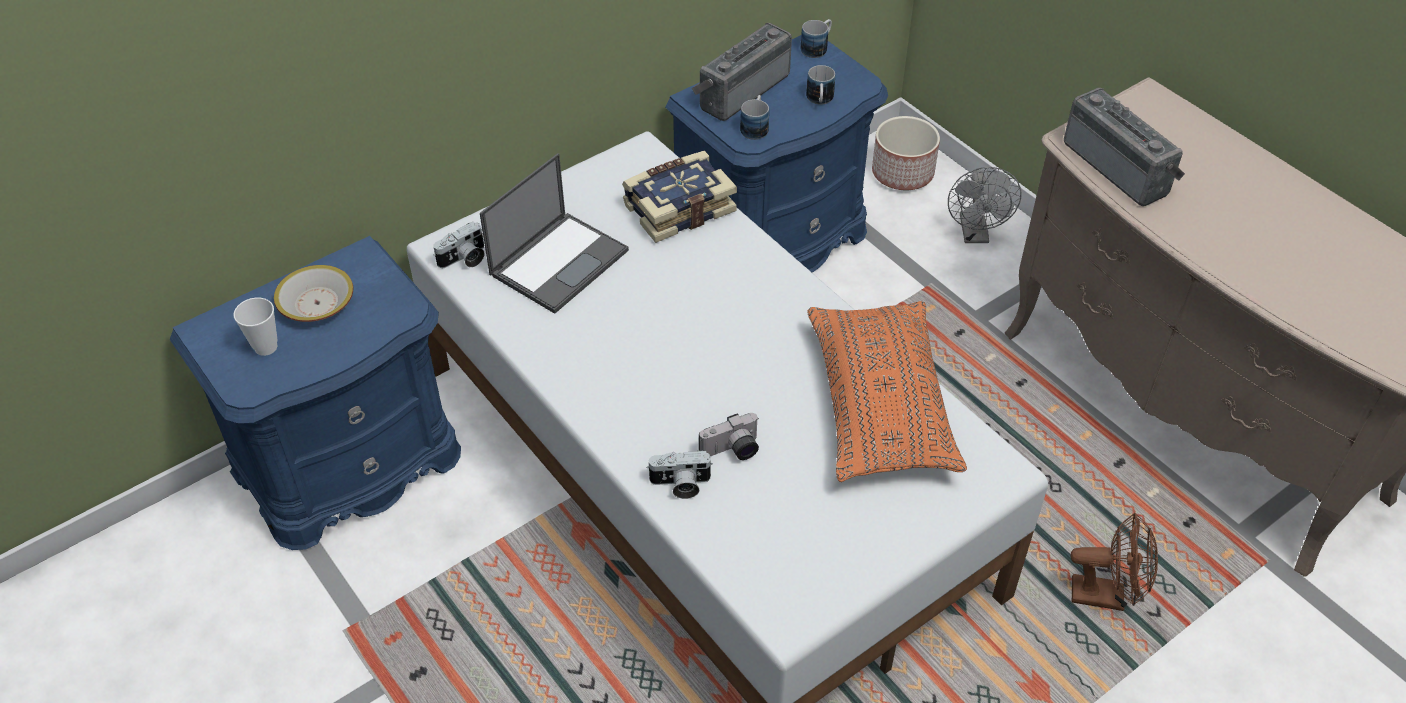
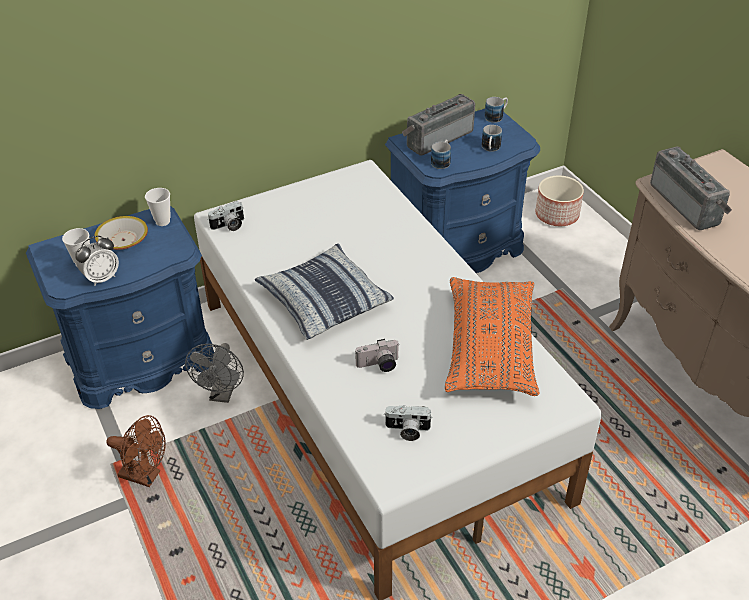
camera: 10 degrees right, 5 degrees down
(300, 367) = (102, 278): none -> alarm clock
(369, 266) = (162, 221): none -> cup
(559, 261) = (291, 233): laptop -> none
(631, 360) = (324, 300): none -> pillow
(678, 207) = (379, 208): book -> none
(680, 484) = (337, 383): camera -> camera (407, 430)
(975, 235) = (600, 260): grey fan -> grey fan (222, 394)
(1106, 595) = (650, 513): brown fan -> brown fan (145, 476)

